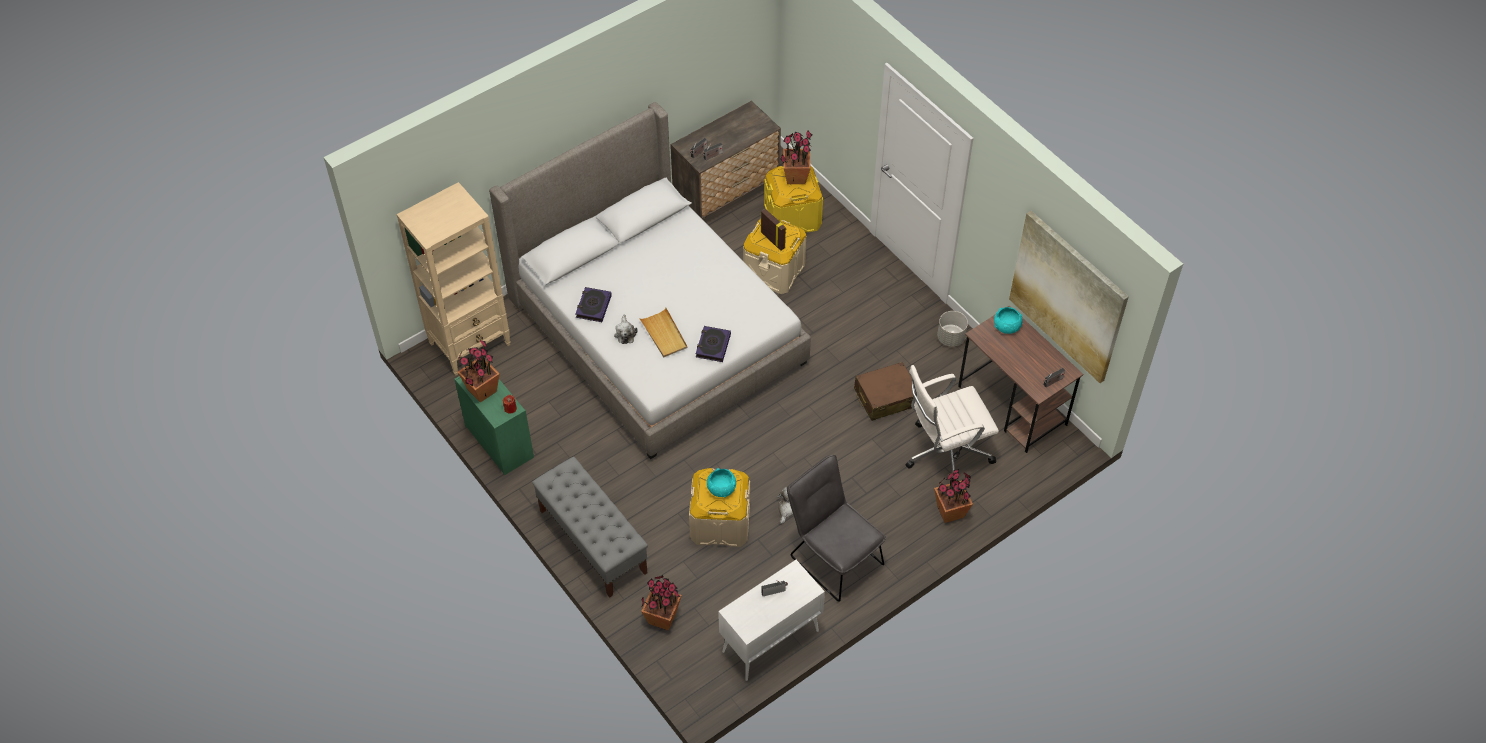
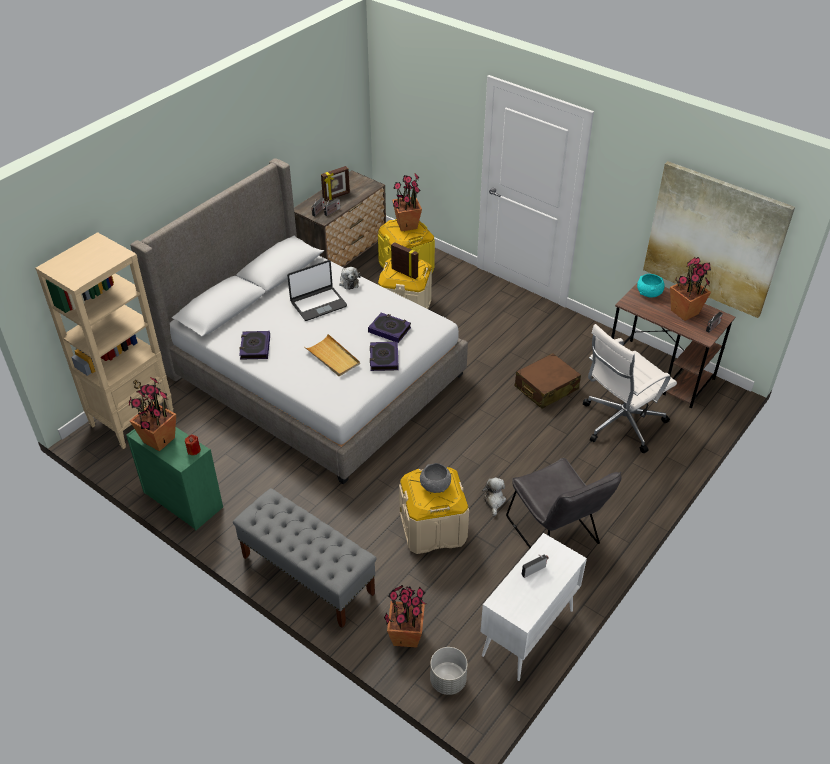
camera: 15 degrees left, 10 degrees down
(625, 333) = (294, 364): plush toy -> plush toy (348, 282)
(668, 267) = (318, 304): none -> laptop
(721, 488) = (435, 485): turquoise bowl -> grey bowl
(723, 135) = (336, 196): none -> picture frame
(729, 313) = (389, 330): none -> book
(832, 556) = (555, 535): grey chair -> grey chair turned 150 degrees counterclockwise
(950, 338) = (581, 332): grey planter -> grey planter (447, 680)
(950, 511) = (649, 471): potted plant -> potted plant (684, 312)

